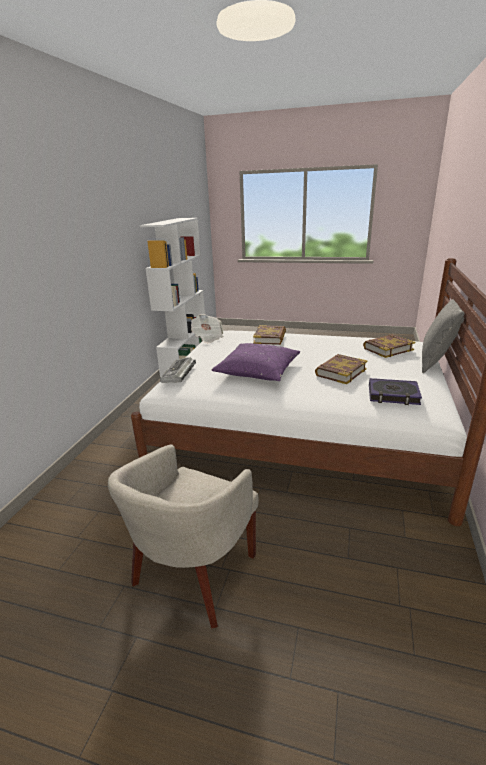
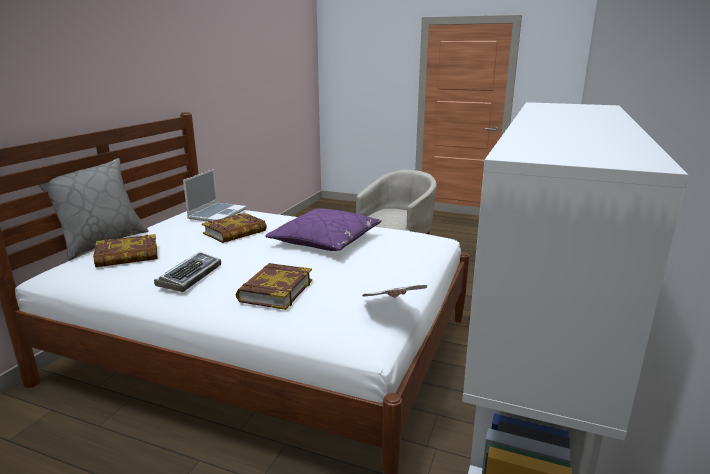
camera: 175 degrees left, 5 degrees down
(178, 374) = (423, 245): keyboard -> keyboard (190, 276)
(393, 395) = (217, 213): book -> laptop

